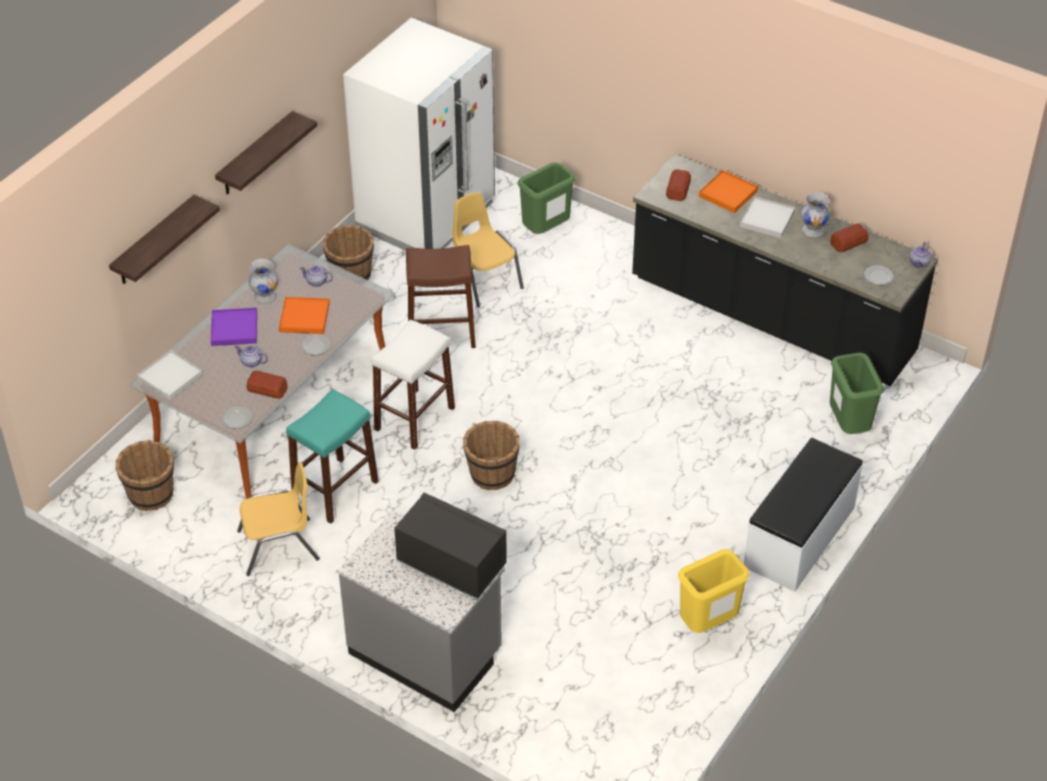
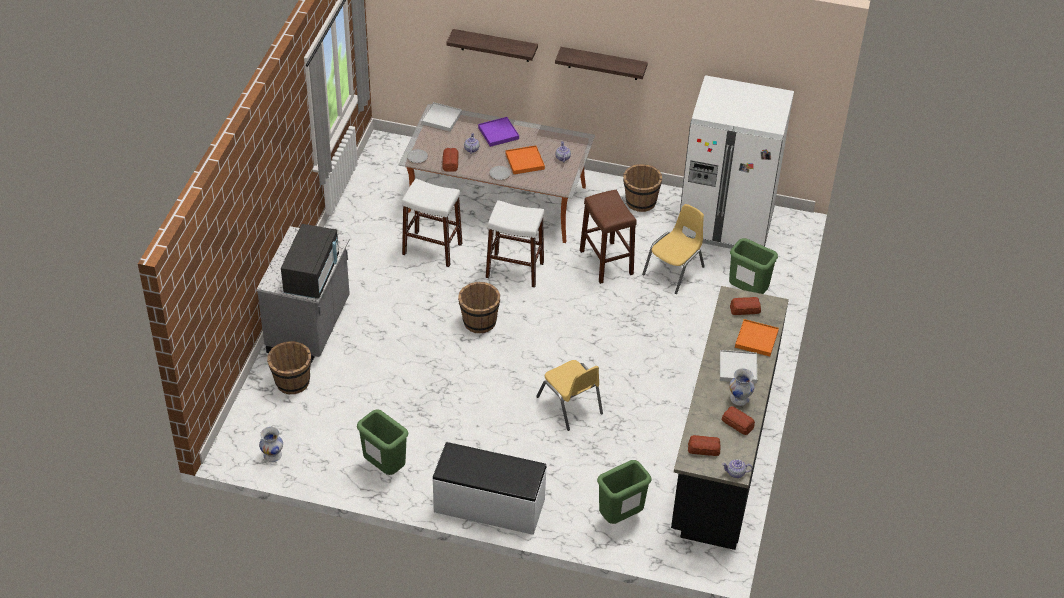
camera: 70 degrees right, 0 degrees up
(151, 495) = (393, 168): brown bucket -> brown bucket (292, 382)
(265, 297) = (535, 138): white vase -> white vase (272, 455)
(279, 546) = (373, 236): yellow chair -> yellow chair (570, 405)
(335, 490) = (432, 249): turquoise stool -> white stool
(708, 625) = (384, 467): yellow trash can -> green trash can
(878, 276) = (704, 449): plate -> bread

